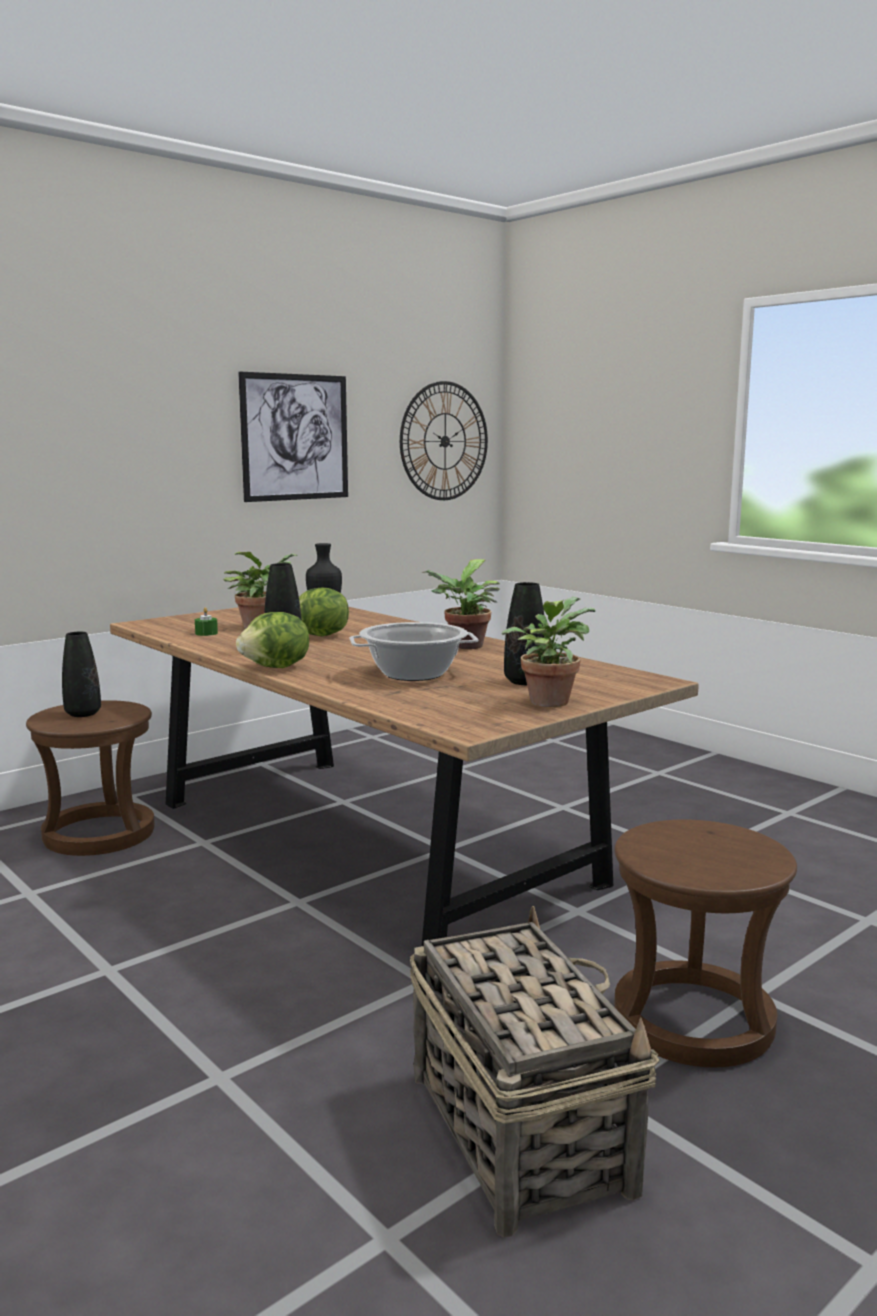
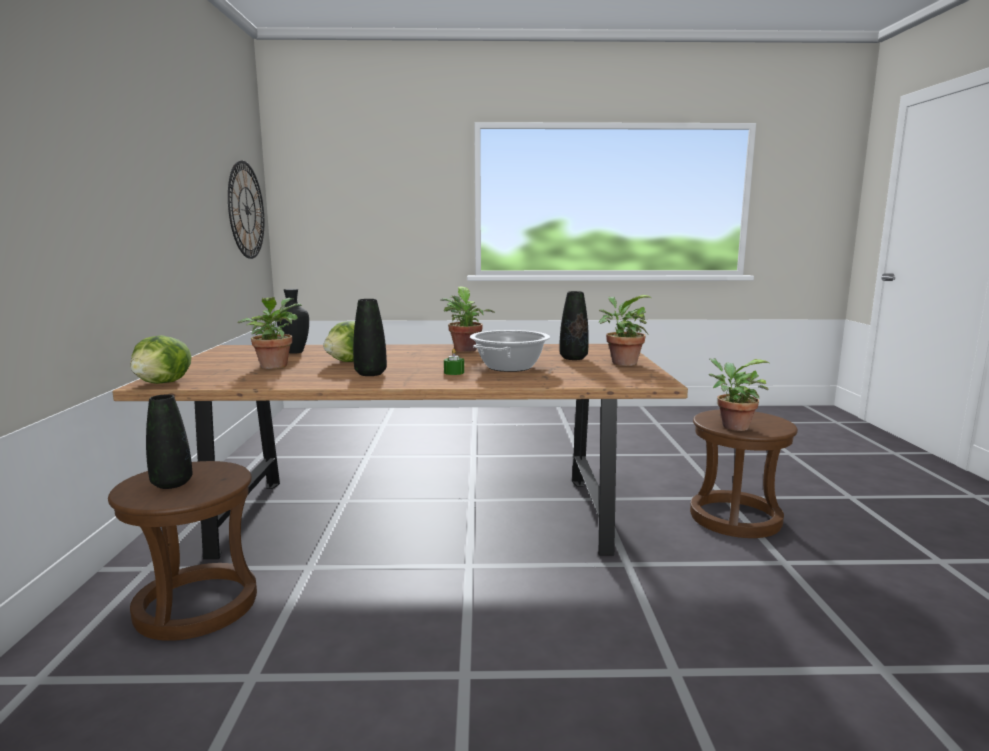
camera: 50 degrees left, 0 degrees up
(206, 633) = (254, 377): green candle -> green candle (454, 372)
(276, 668) = (419, 383): lettuce -> lettuce (164, 383)
(295, 437) = (178, 199): picture -> none
(518, 1129) = (801, 594): basket -> none
(659, 848) = (731, 426): none -> potted plant

